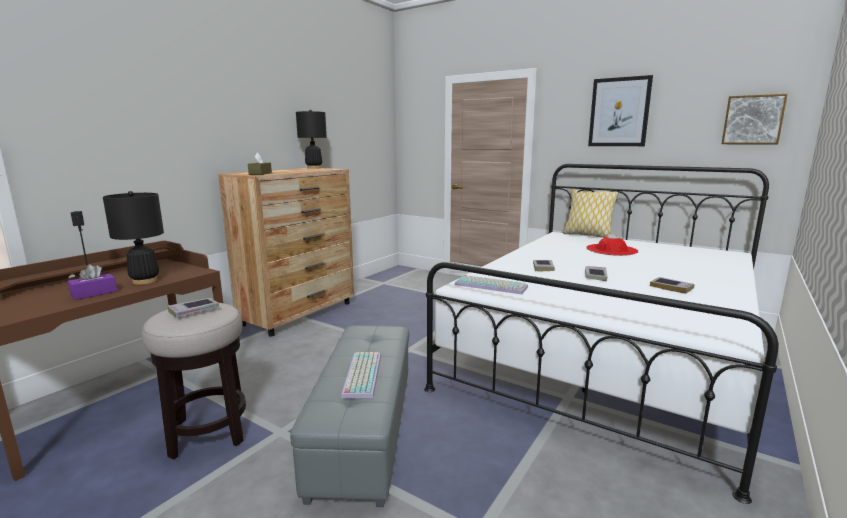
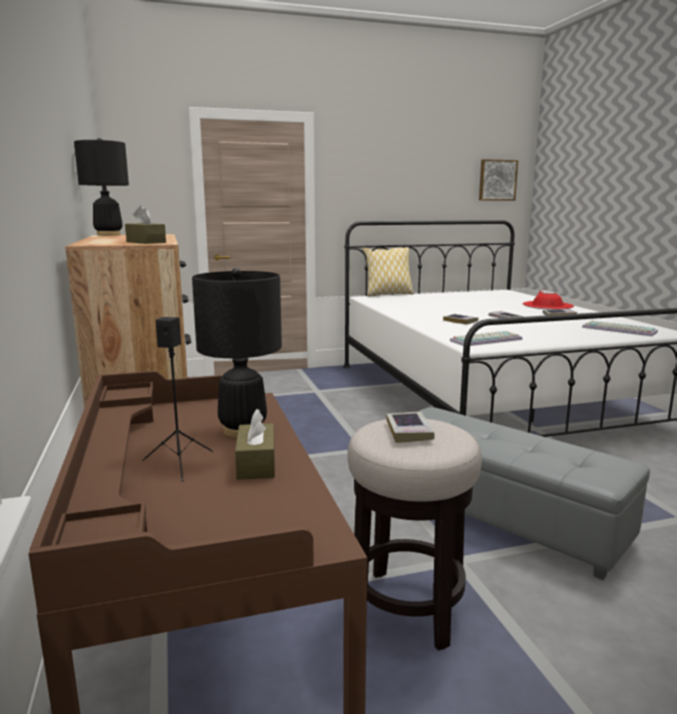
camera: 50 degrees left, 0 degrees up
(94, 293) = (256, 463): purple tissue box -> brown tissue box
(361, 374) = (528, 445): keyboard -> keyboard (617, 330)
(611, 250) = (444, 301): red hat -> red hat (547, 305)
(619, 112) = (400, 168): picture -> none

